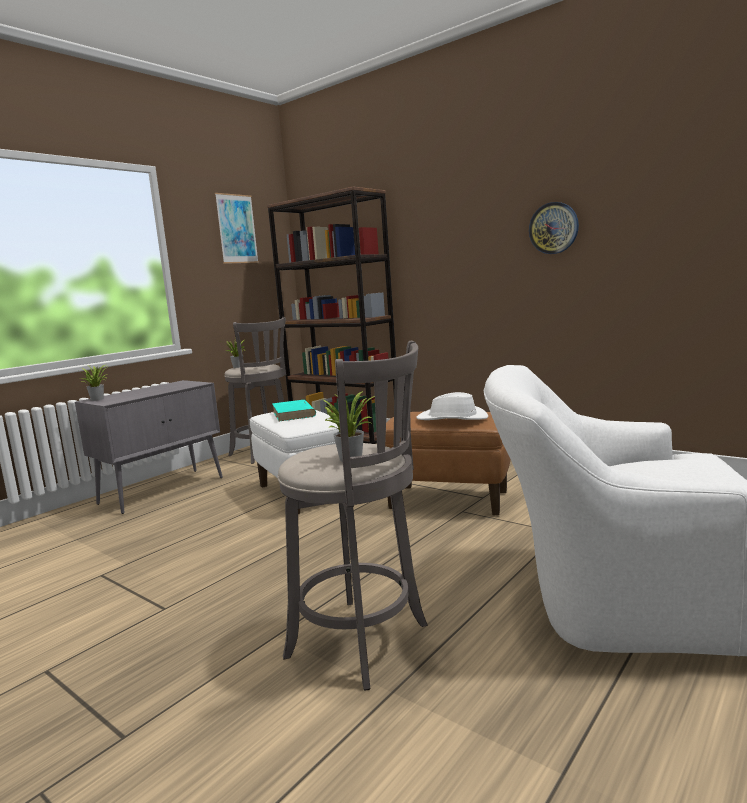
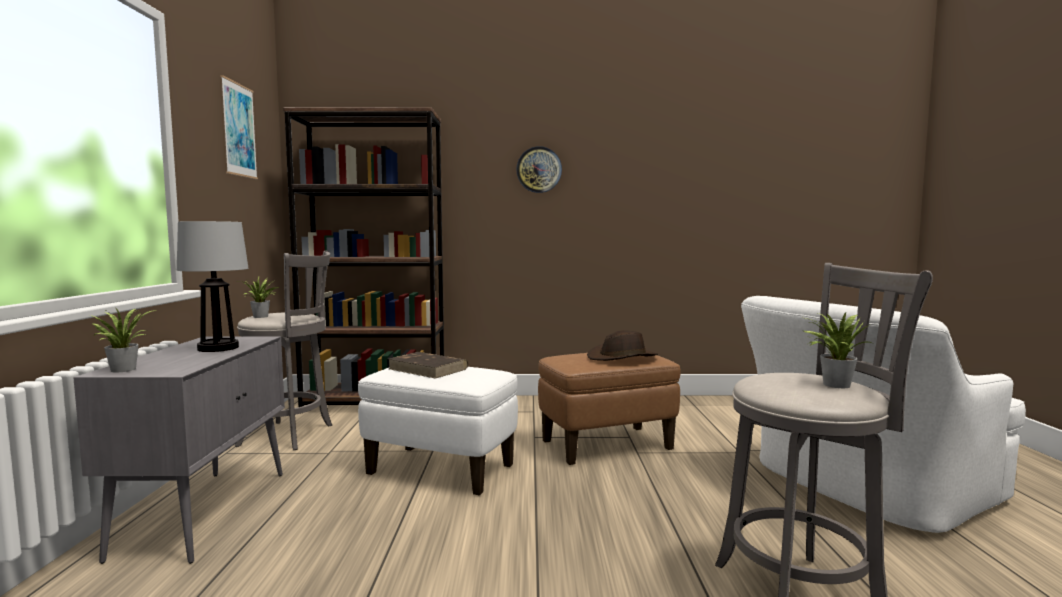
camera: 40 degrees left, 5 degrees down
(163, 389) = (218, 348): none -> table lamp
(294, 413) = (428, 369): turquoise book -> brown book
(452, 418) = (622, 357): white hat -> brown hat
(553, 228) = (626, 182): wall clock -> wall clock (539, 170)

